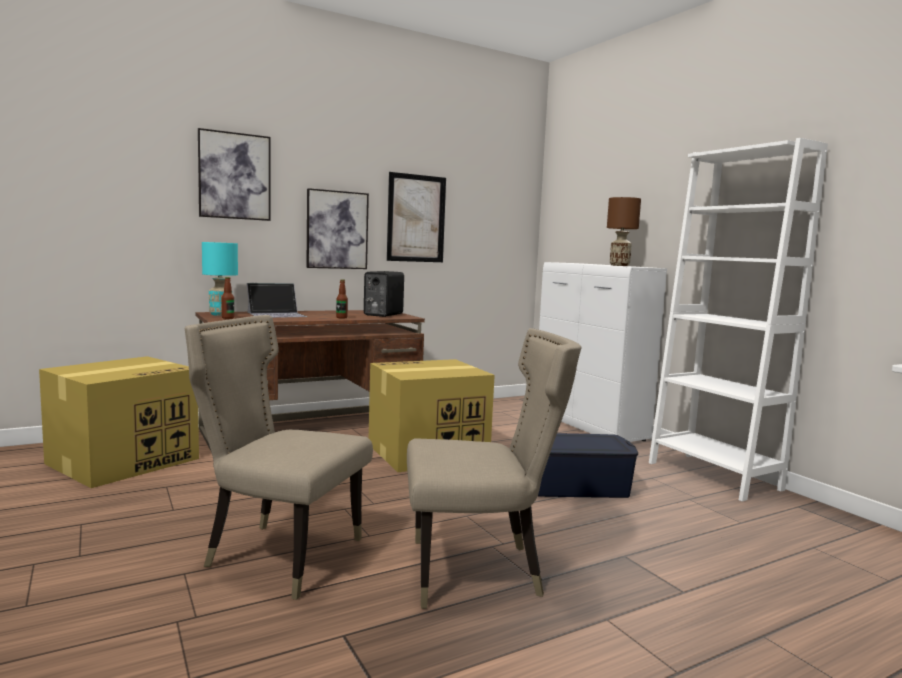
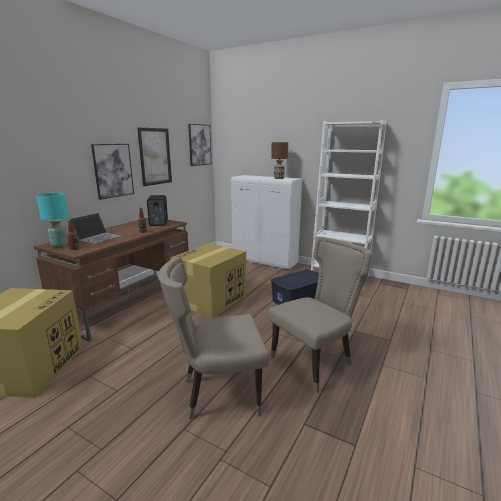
camera: 30 degrees left, 10 degrees up
(234, 176) = (41, 140): picture -> picture (199, 145)

